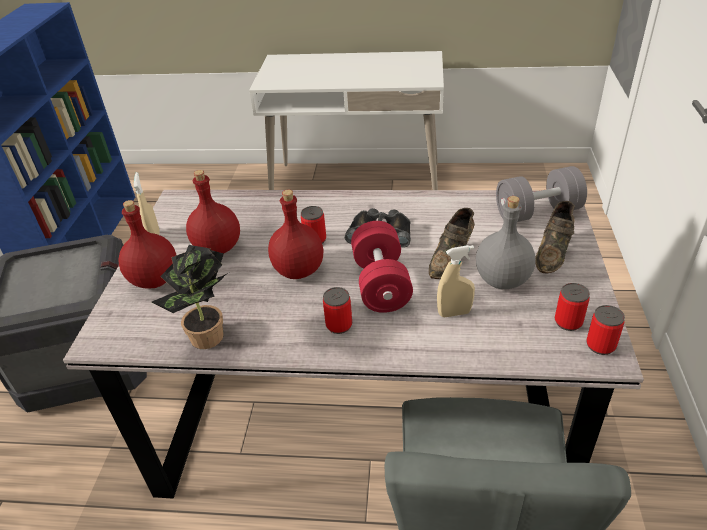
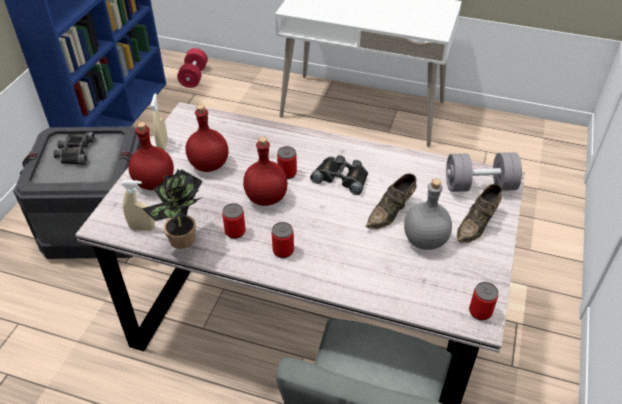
camera: 10 degrees right, 5 degrees up
(43, 274) = (75, 152): none -> black binoculars
(381, 283) = (327, 223): red dumbbell -> red dumbbell (194, 77)
(454, 313) = (375, 260): beige spray bottle -> beige spray bottle (142, 228)
(568, 322) = (462, 287): can -> can (235, 232)

